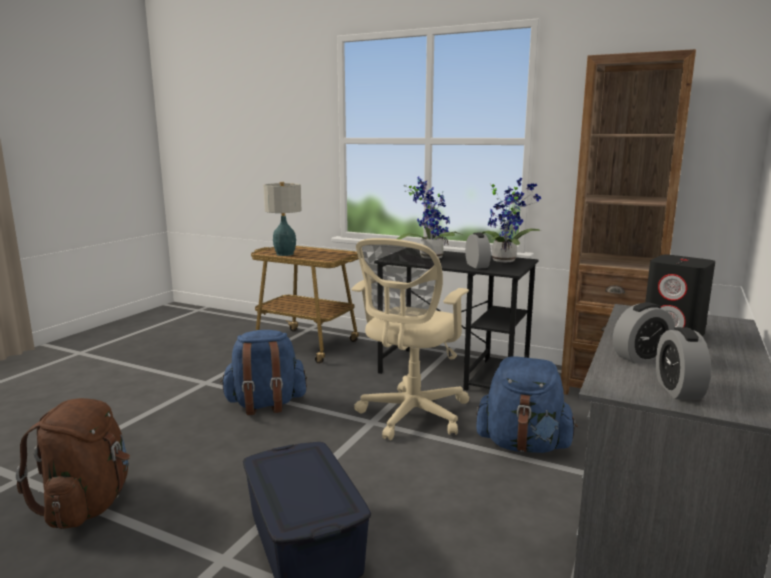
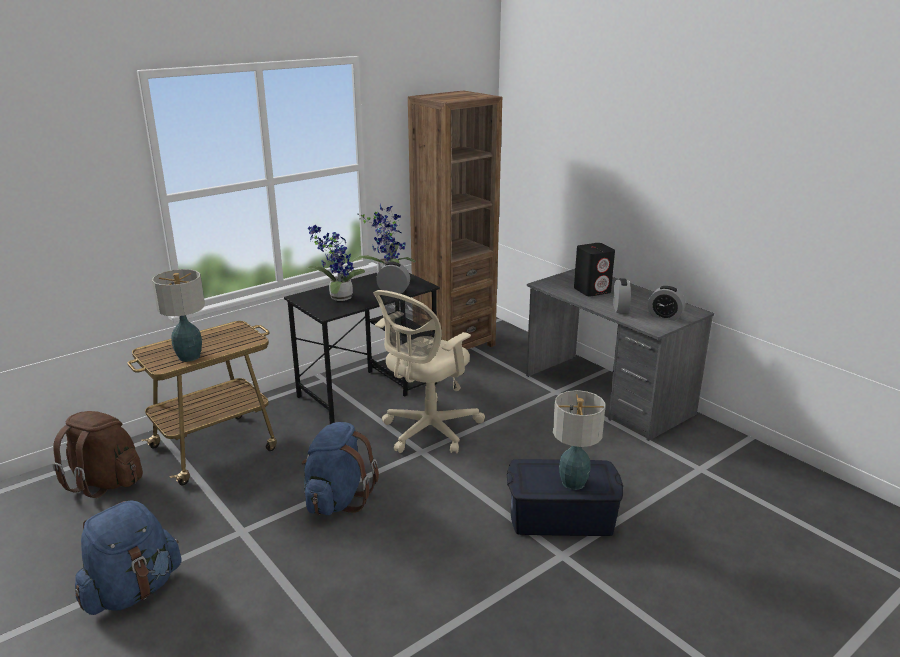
camera: 65 degrees left, 10 degrees up
(88, 504) = (448, 626): brown backpack -> brown backpack (105, 482)
(293, 492) = (573, 483): none -> table lamp
(411, 416) = (427, 431): beige office chair -> beige office chair turned 75 degrees clockwise
(523, 445) = (504, 402): blue backpack -> blue backpack (133, 591)

